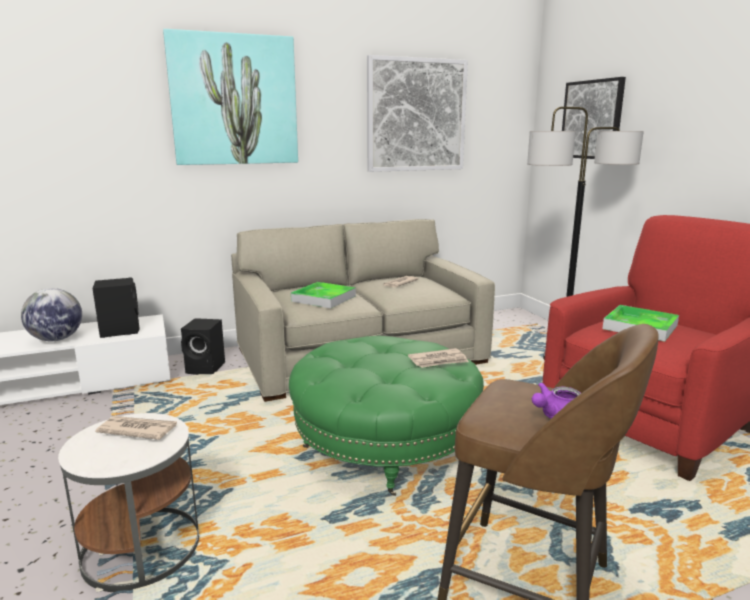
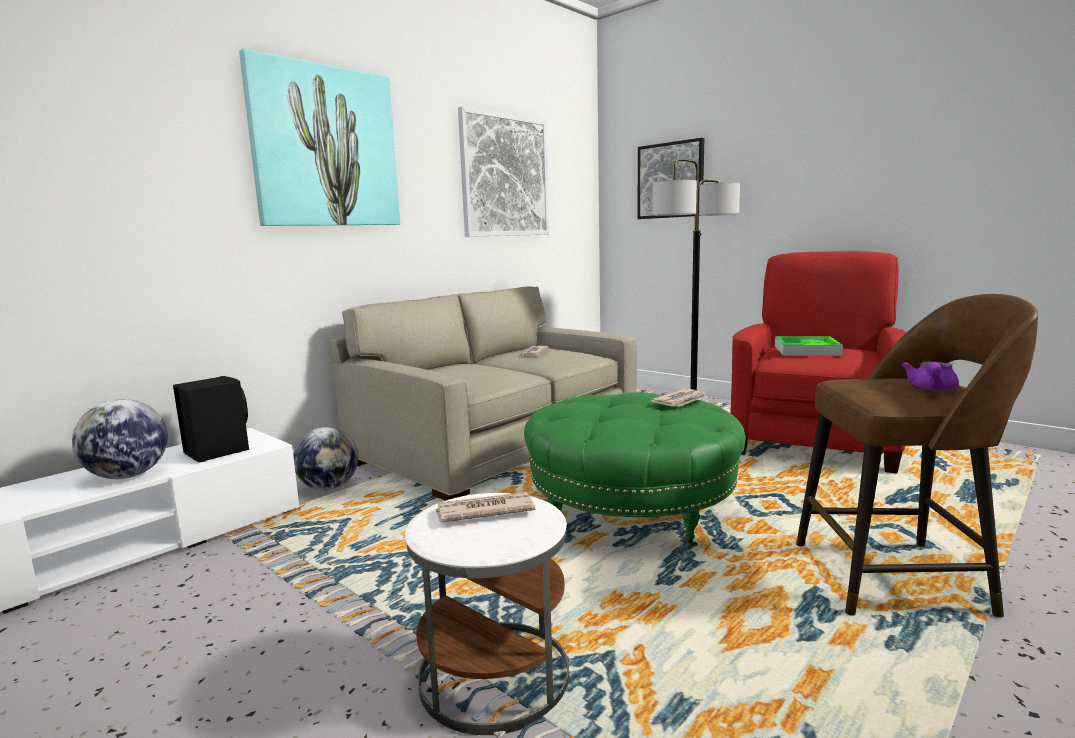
camera: 25 degrees left, 5 degrees down
(206, 368) = (329, 487): black speaker -> globe
(323, 298) = (478, 373): tray -> none

